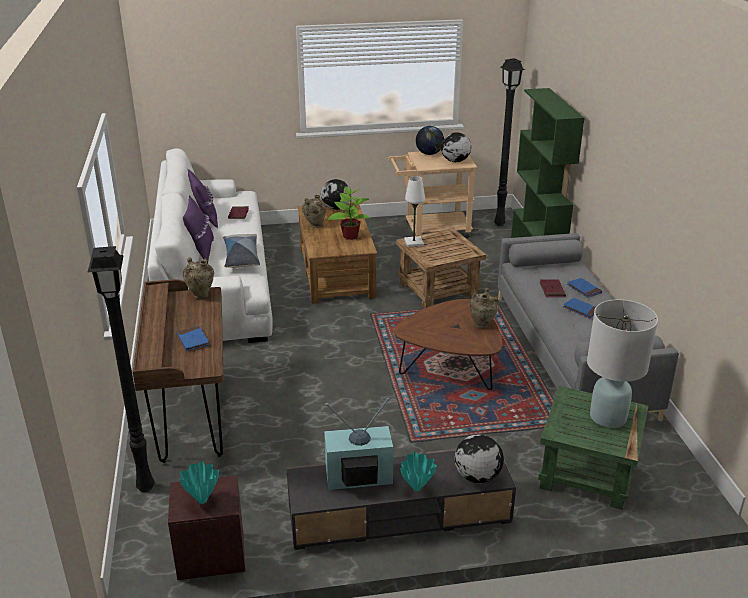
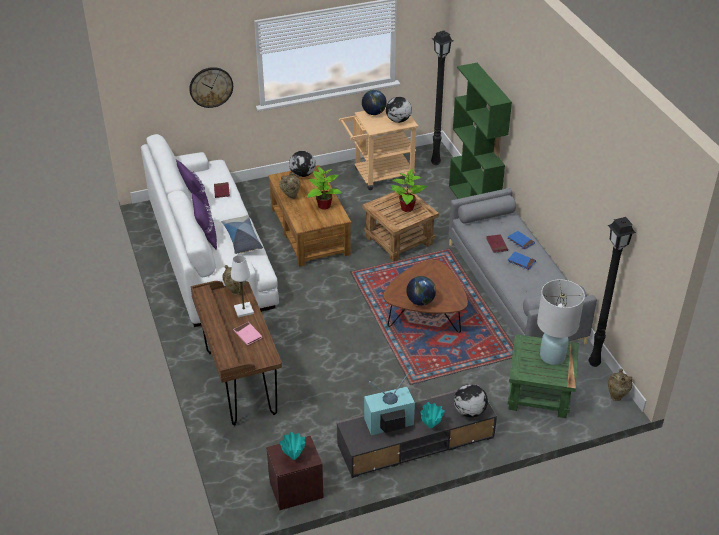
camera: 10 degrees left, 10 degrees up
(146, 487) = (230, 446): black floor lamp -> black floor lamp (595, 363)
(193, 340) = (247, 334): blue book -> pink book
(244, 101) = (211, 87): none -> wall clock
(413, 243) = (377, 206): white table lamp -> white table lamp (243, 310)
(440, 340) = (420, 301): none -> globe
(448, 247) = (406, 208): none -> potted plant
(482, 325) = (449, 284): beige vase -> beige vase (616, 396)

